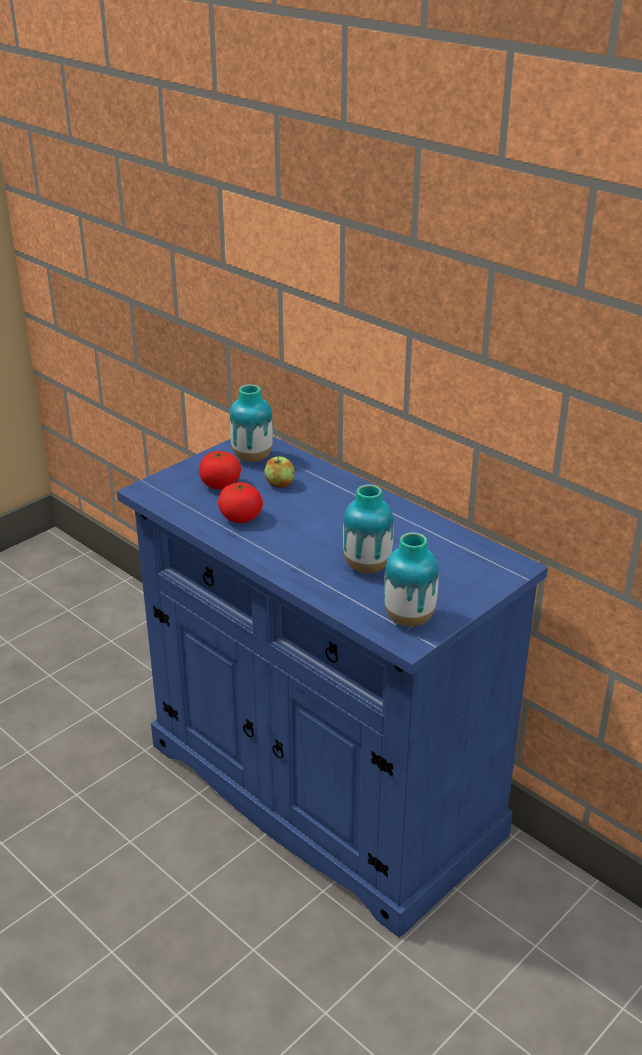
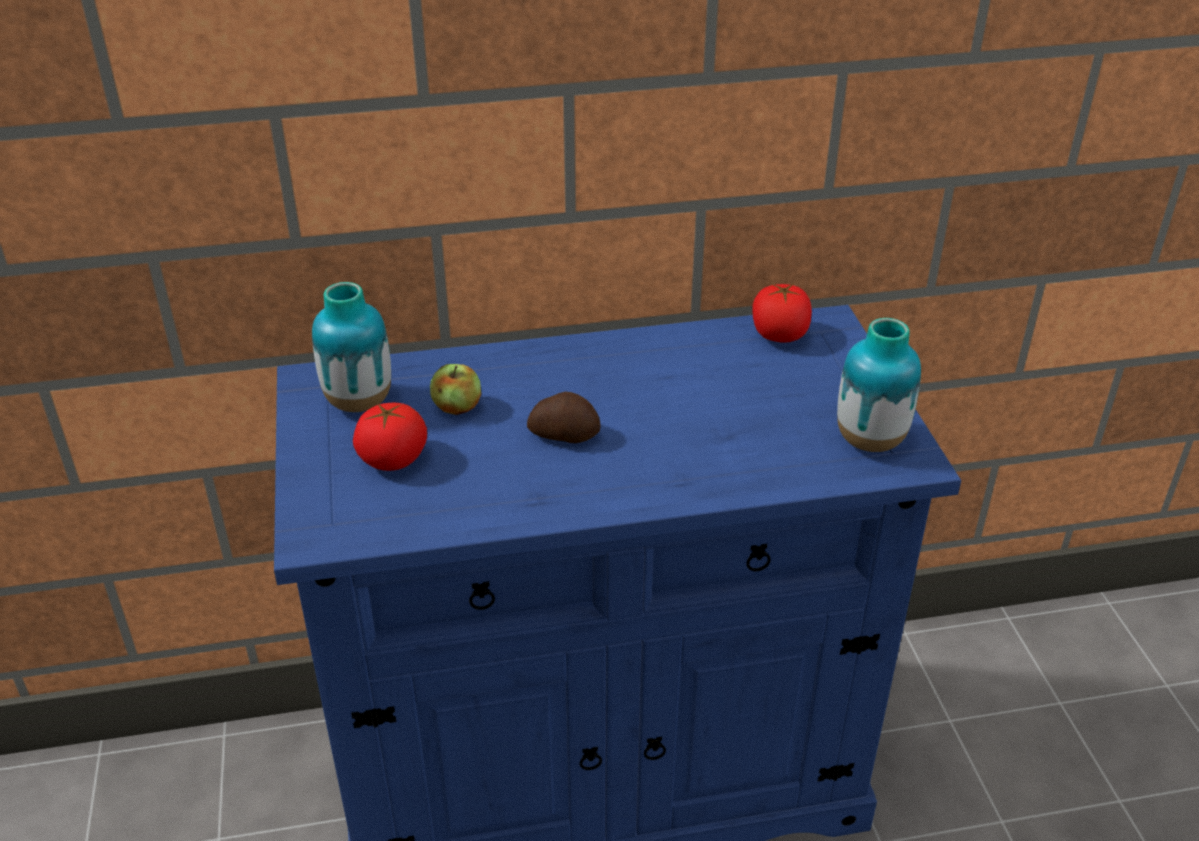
camera: 55 degrees left, 5 degrees up
(240, 518) = (502, 477): tomato -> tomato (779, 335)
(294, 521) = (564, 434): none -> potato
(367, 567) = (731, 423): vase -> none

